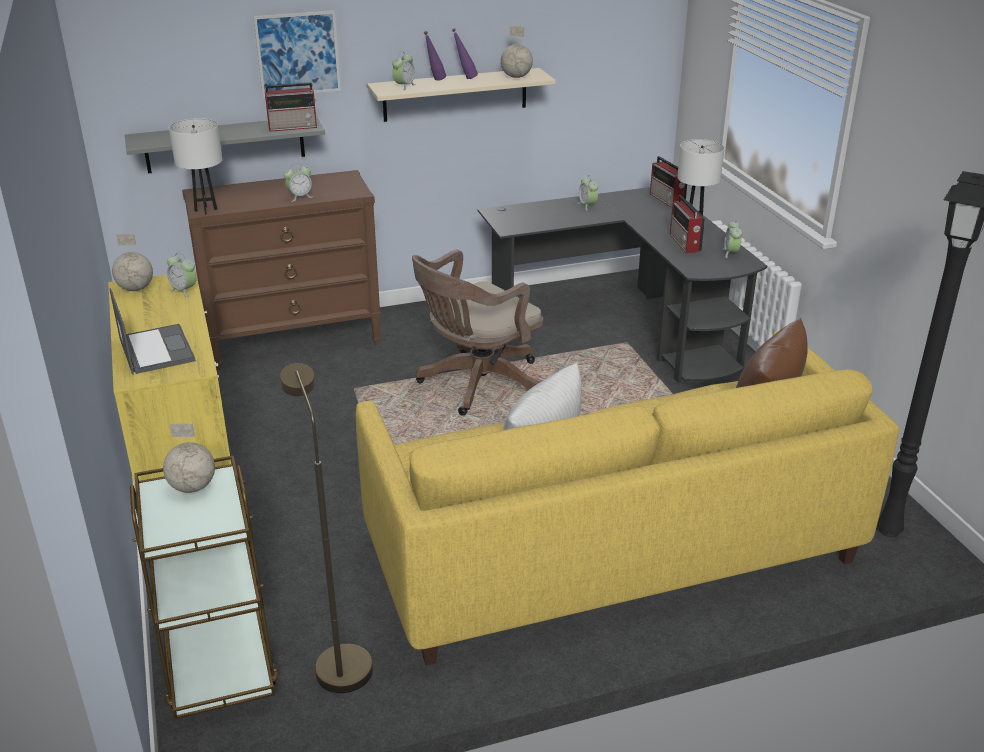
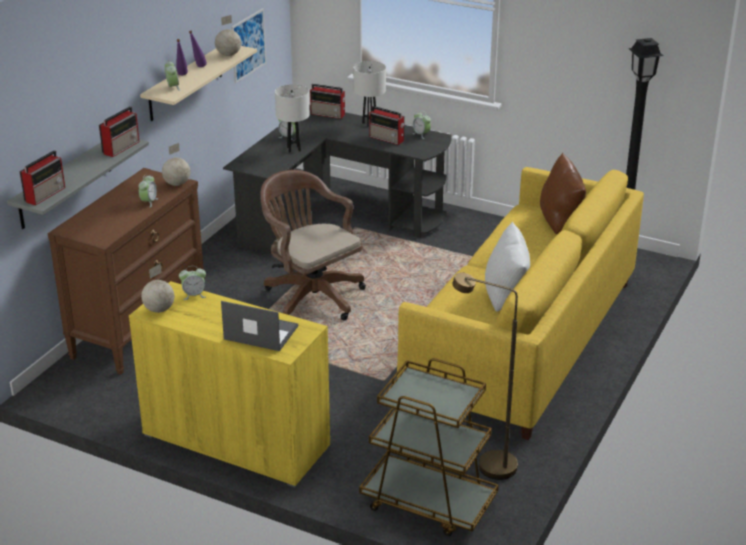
camera: 45 degrees left, 0 degrees up
(158, 139) = (46, 194): none -> radio
(192, 487) = (410, 387): globe -> globe (176, 184)
(206, 210) = (104, 238): white table lamp -> white table lamp (294, 149)
(298, 54) = (102, 86): picture -> picture (248, 45)
(476, 385) = (311, 295): brown office chair -> brown office chair turned 135 degrees clockwise

